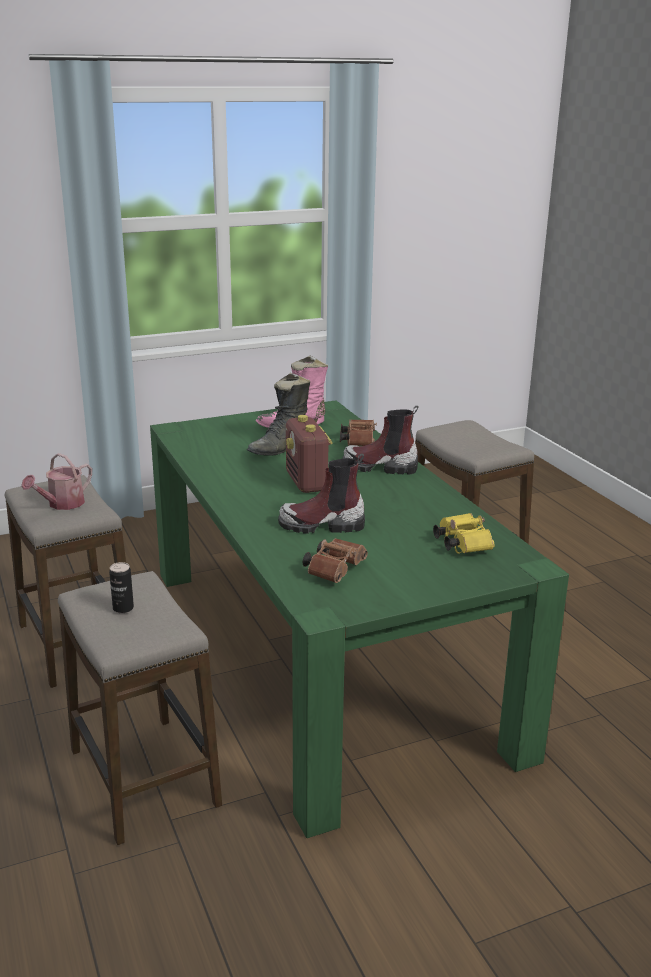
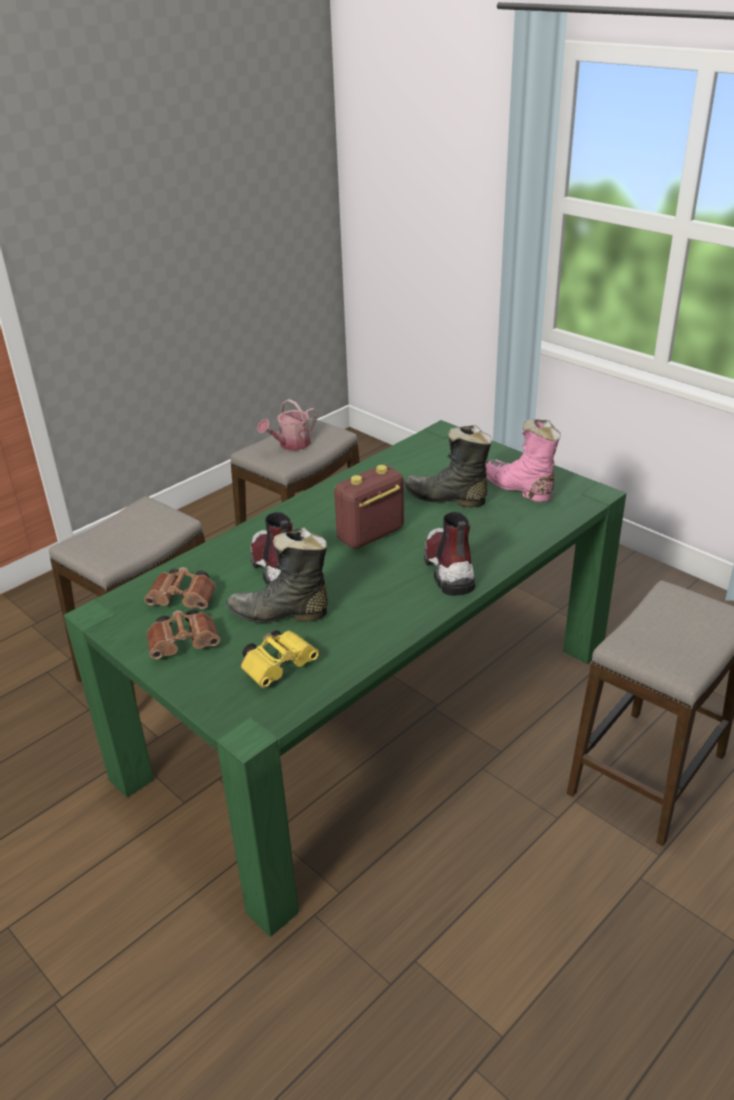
camera: 70 degrees right, 10 degrees up
(62, 504) = (291, 445): watering can -> watering can turned 60 degrees counterclockwise
(123, 608) = (132, 528): can -> none
(358, 441) = (510, 538): brown binoculars -> brown binoculars (186, 644)
(390, 533) = (280, 614): none -> black boot

